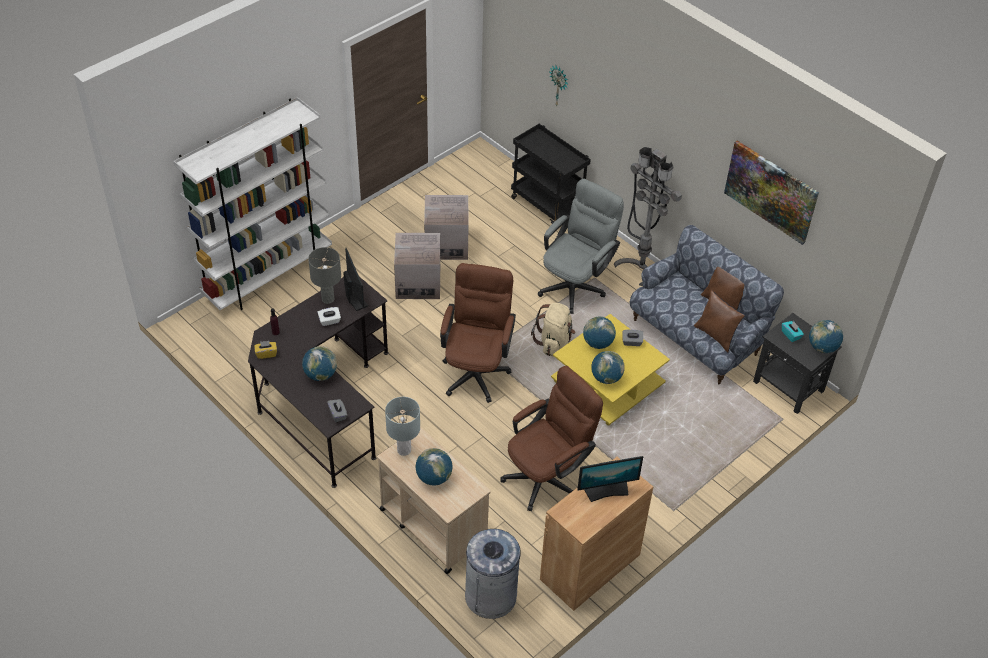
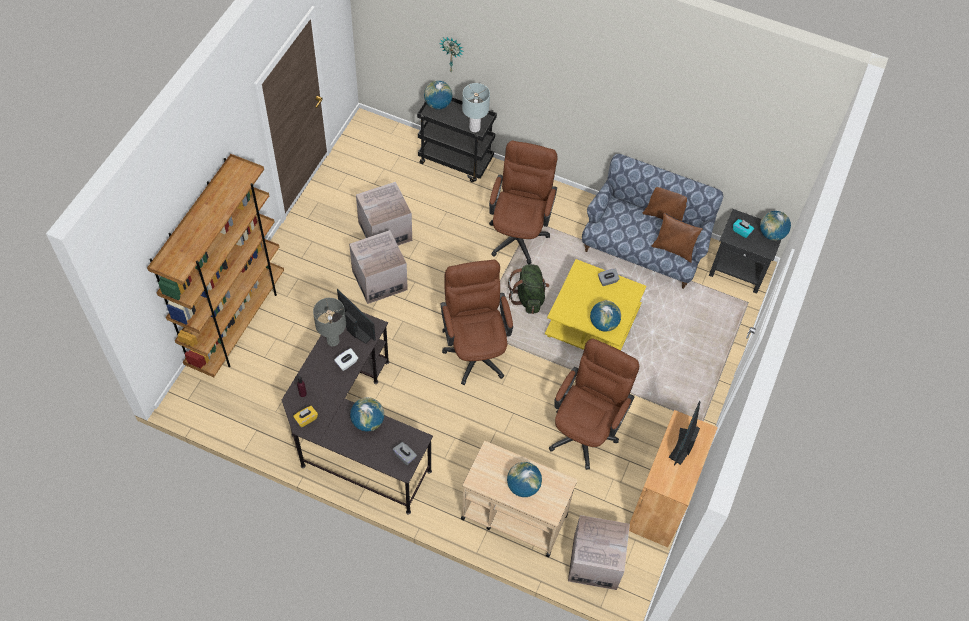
camera: 25 degrees left, 10 degrees up
(268, 277) = (237, 323): white bookcase -> brown bookcase
(404, 450) = (483, 469): grey table lamp -> grey table lamp (474, 128)
(491, 596) = (595, 562): grey trash can -> cardboard box
(554, 342) = (528, 297): beige backpack -> green backpack
(576, 284) = (519, 232): grey office chair -> brown office chair
(598, 343) = (580, 292): globe -> globe (438, 104)
(607, 490) = (682, 446): monitor -> monitor turned 150 degrees clockwise
(639, 267) = (565, 196): grey floor lamp -> none
(771, 191) = (704, 115): picture -> none

